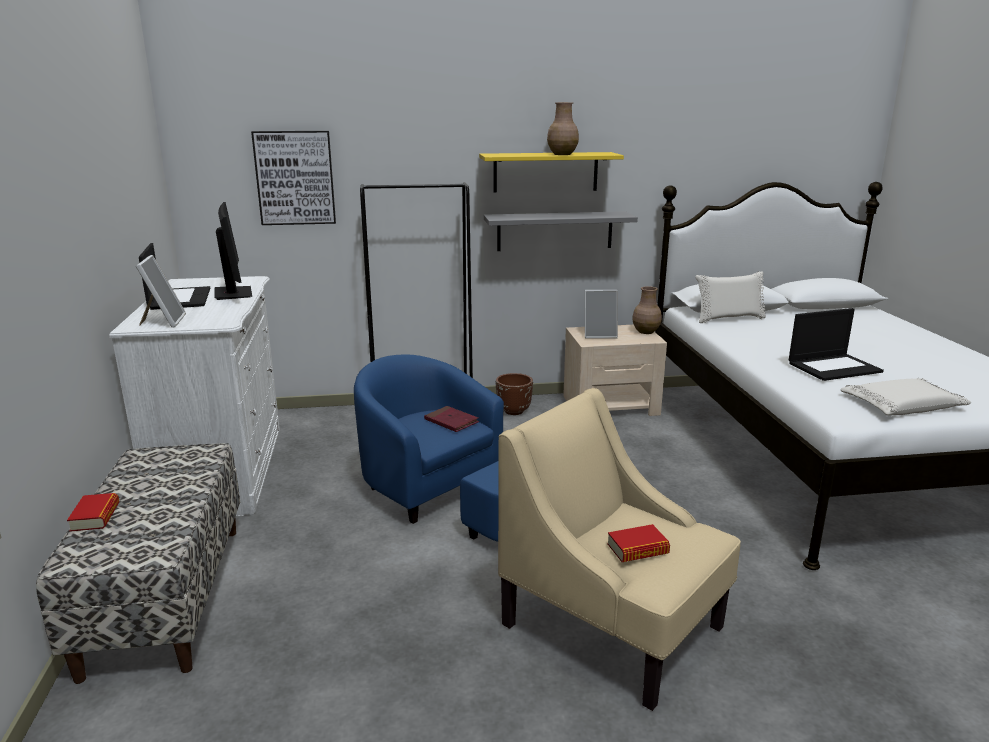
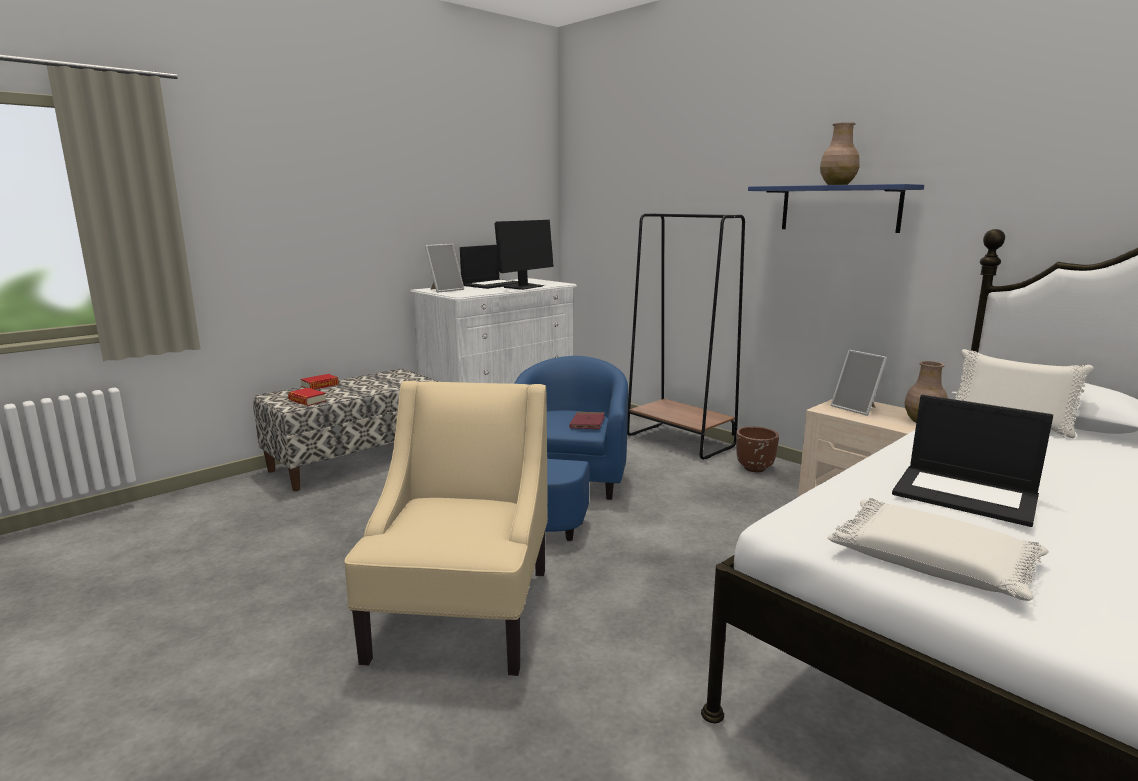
camera: 55 degrees right, 5 degrees down
(295, 178) = (628, 208): picture -> none
(545, 172) = (839, 208): yellow shelf -> blue shelf
(555, 231) = (844, 278): grey shelf -> none
(637, 549) = (423, 520): book -> book (307, 401)

